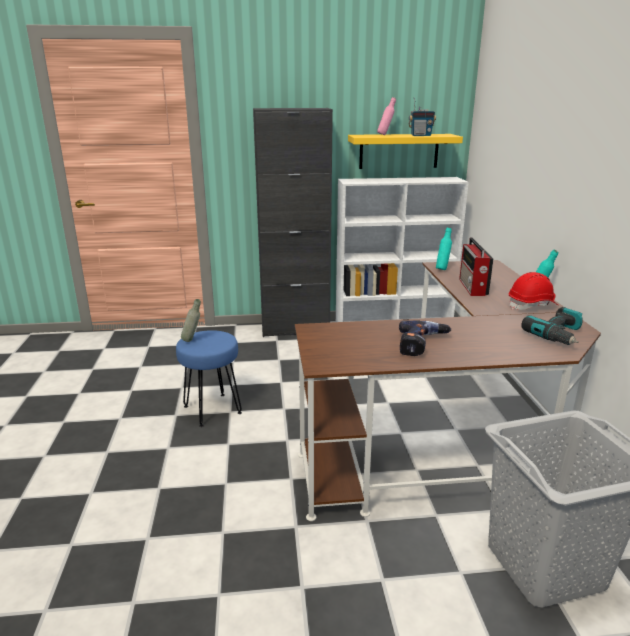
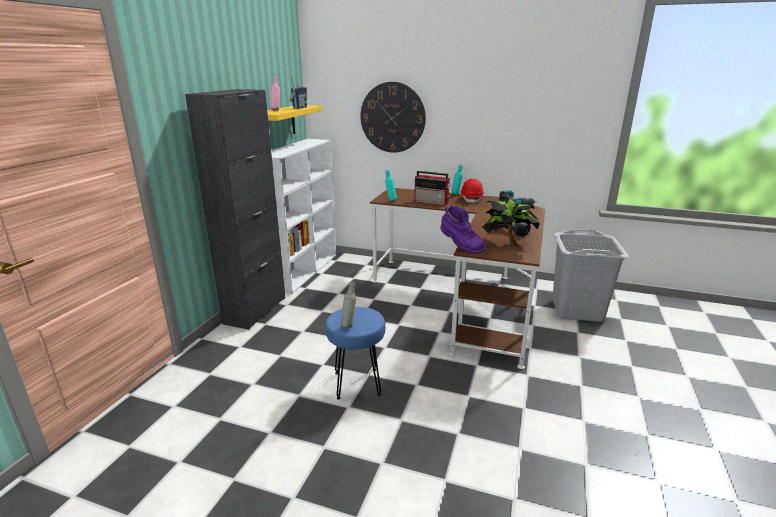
camera: 65 degrees left, 0 degrees up
(317, 324) = (460, 247): none -> purple boot
(362, 348) = (507, 243): none -> potted plant
(520, 162) = (392, 117): none -> wall clock

